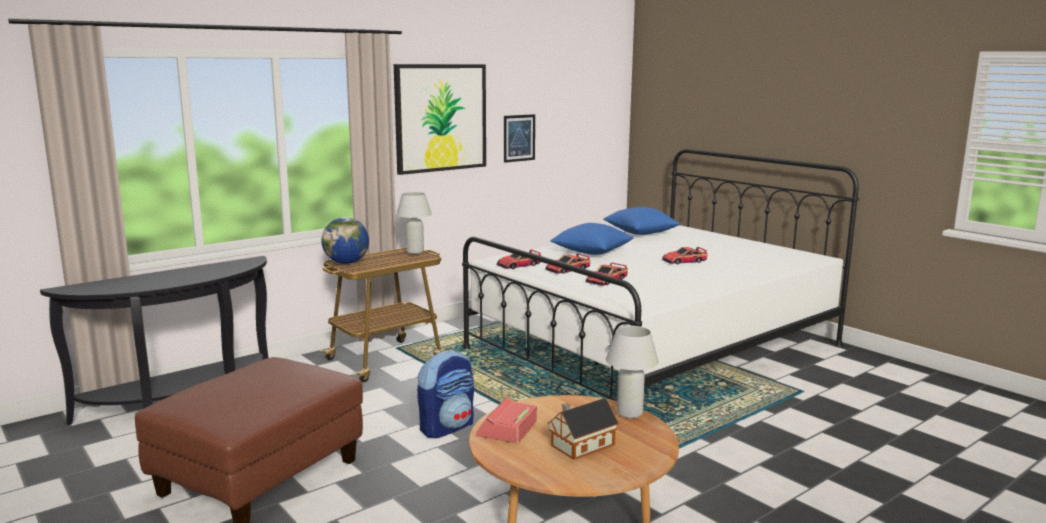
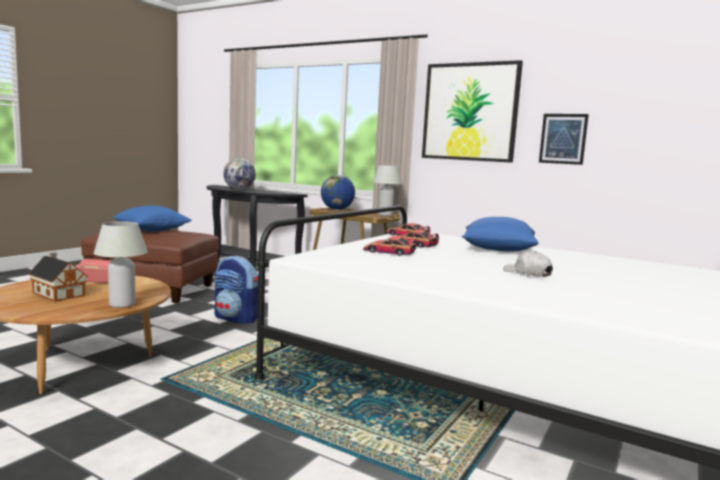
camera: 70 degrees right, 5 degrees down
(173, 280) = (239, 189): none -> globe
(640, 233) = (637, 262): blue pillow -> blue pillow (152, 230)
(684, 261) = (527, 273): toy car -> white cap

